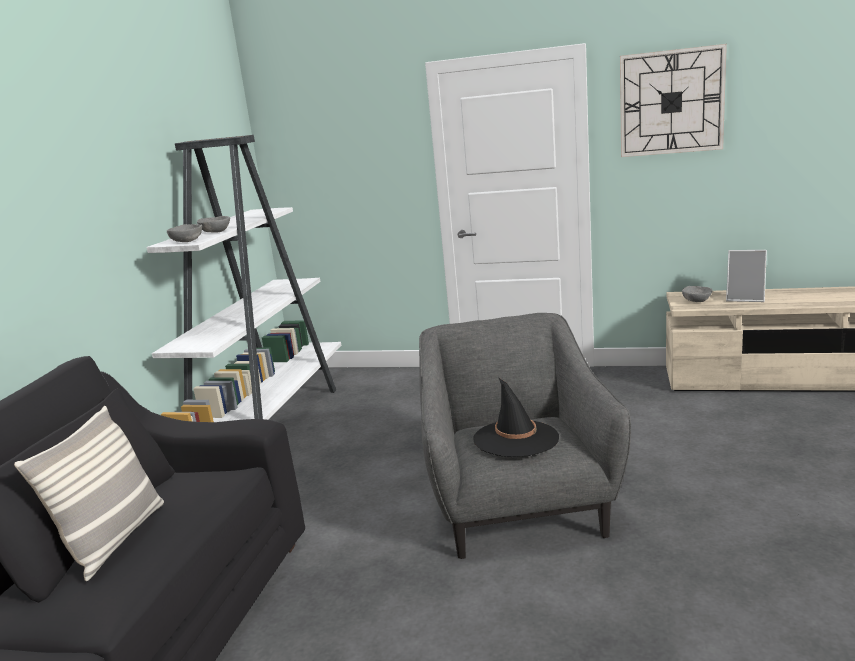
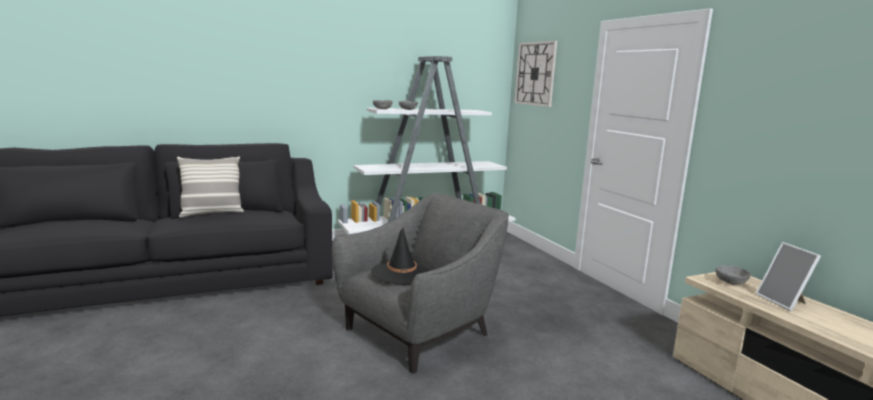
camera: 50 degrees right, 5 degrees down
(671, 102) = (776, 72): wall clock -> wall clock (535, 73)

